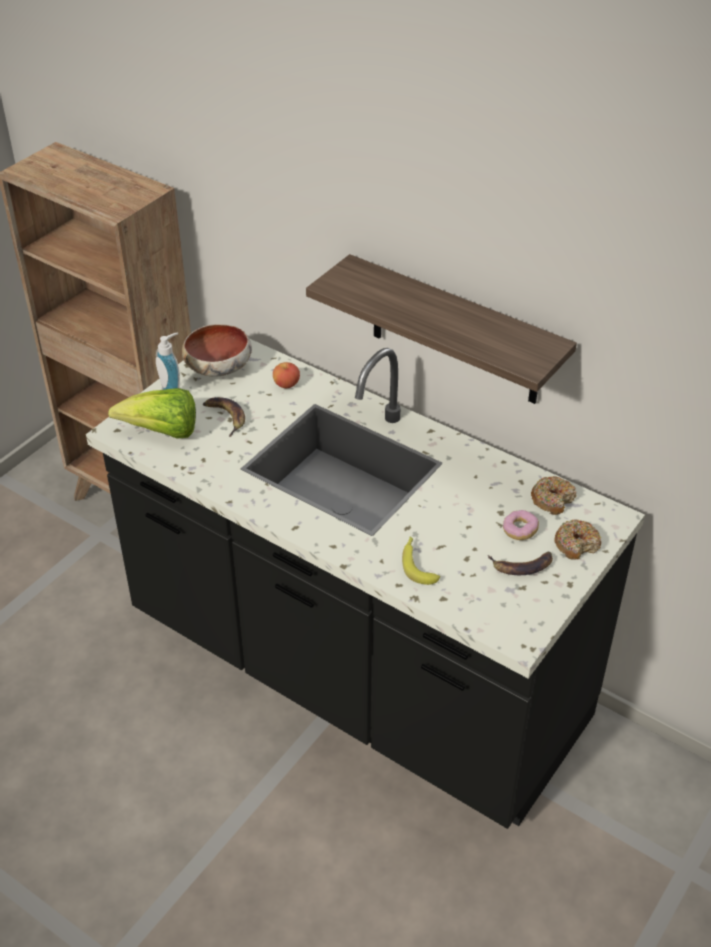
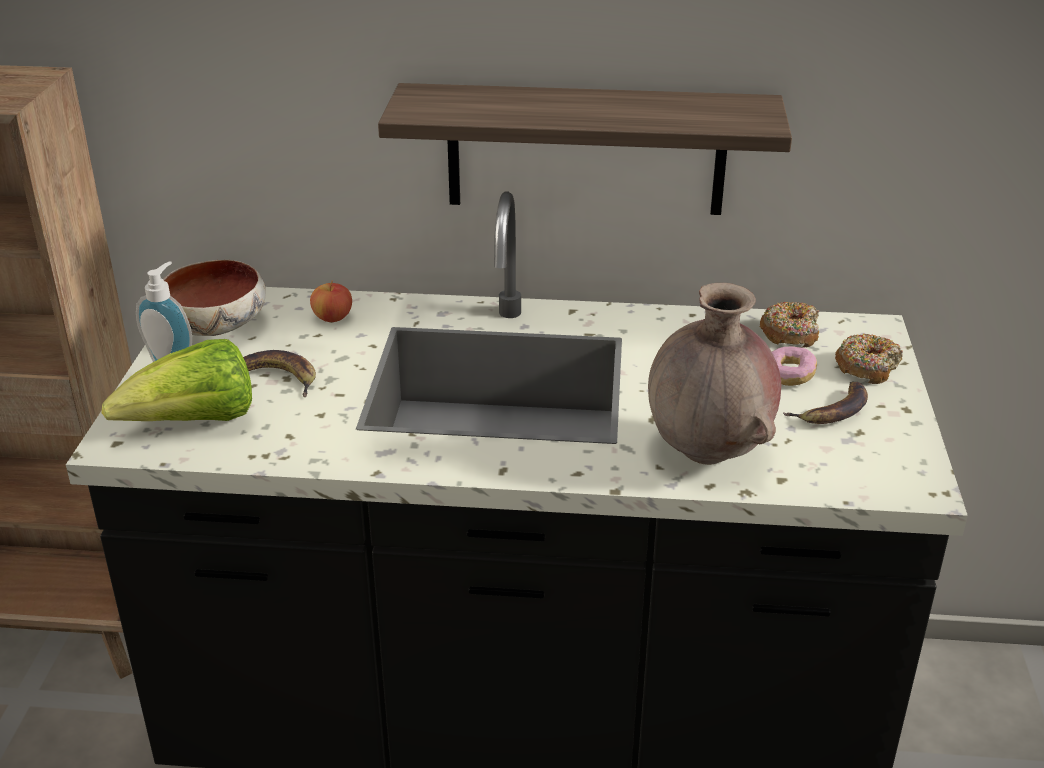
camera: 30 degrees left, 10 degrees down
(417, 564) = (708, 453): banana -> brown vase

